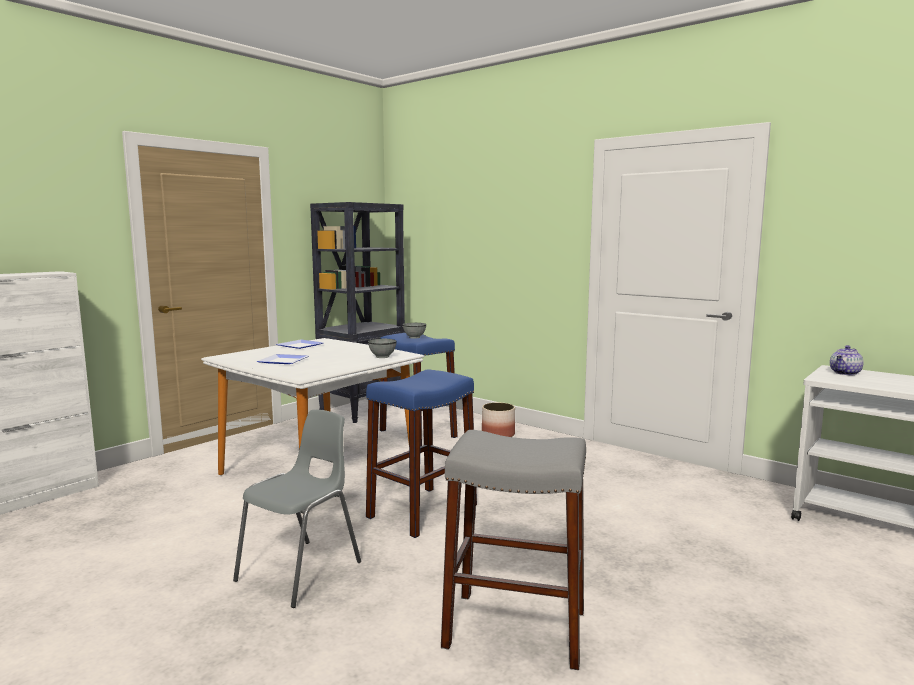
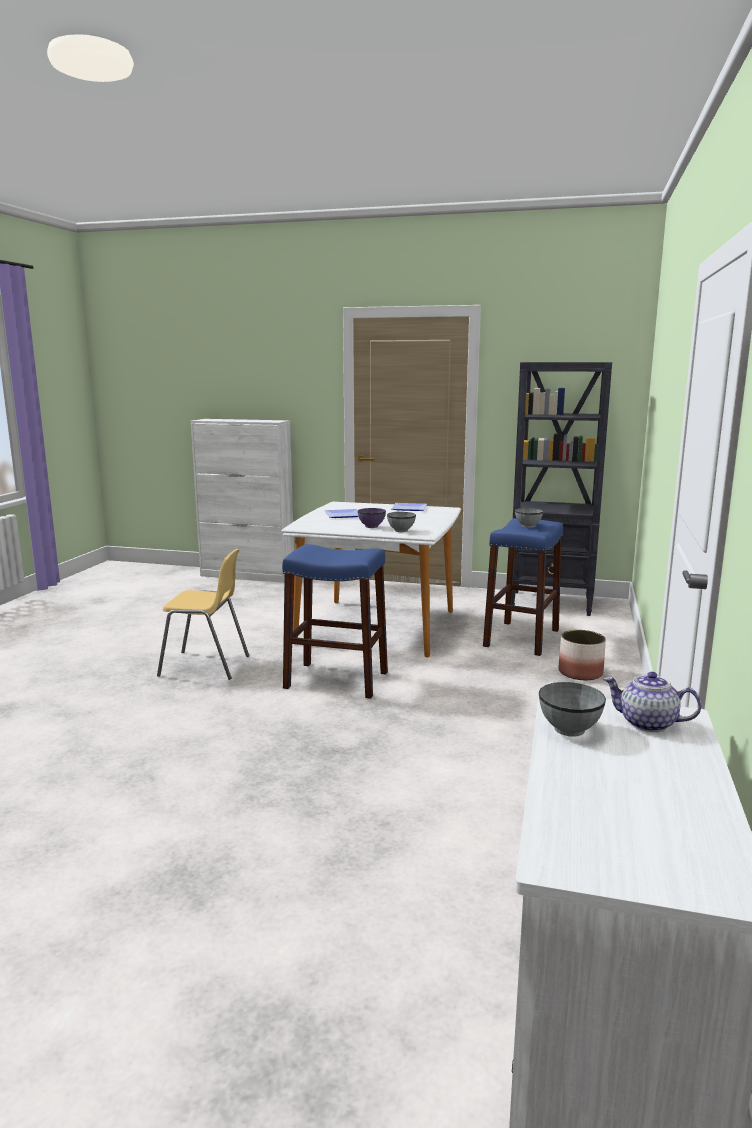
camera: 65 degrees right, 5 degrees up
(301, 571) = (206, 666): grey chair -> yellow chair
(349, 360) = (371, 526): none -> purple bowl
(515, 628) = (160, 753): grey stool -> none
(859, 383) = (568, 729): none -> grey bowl

